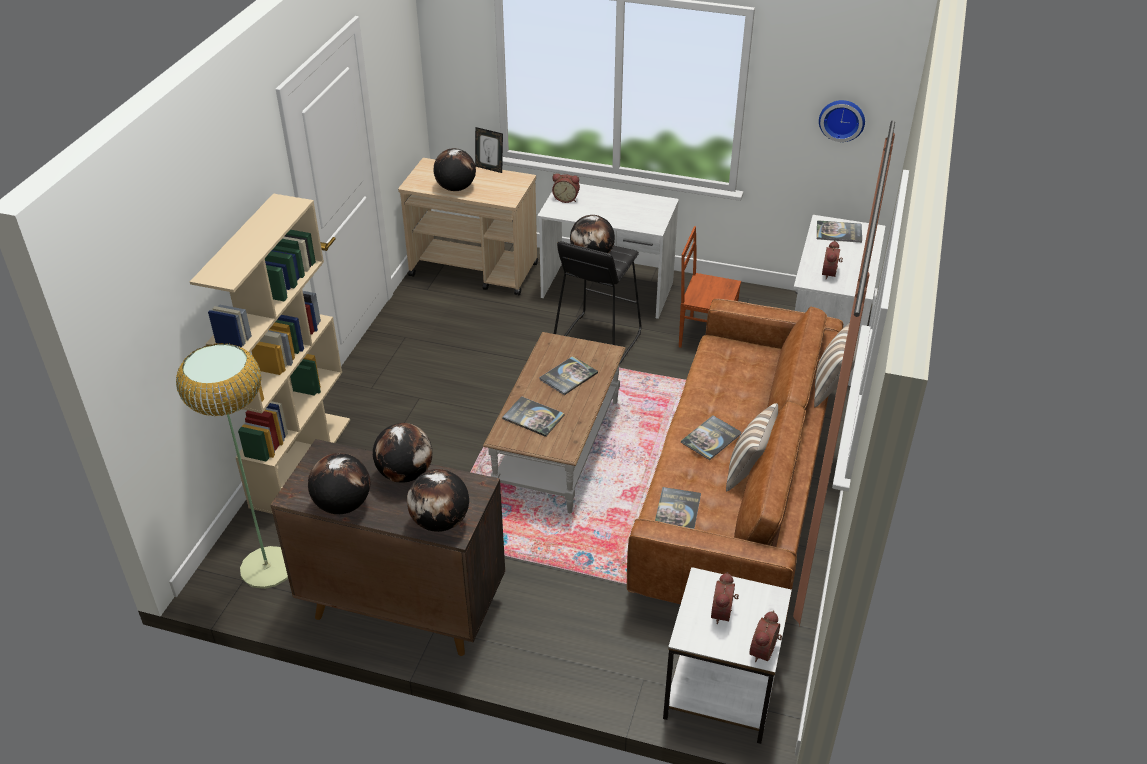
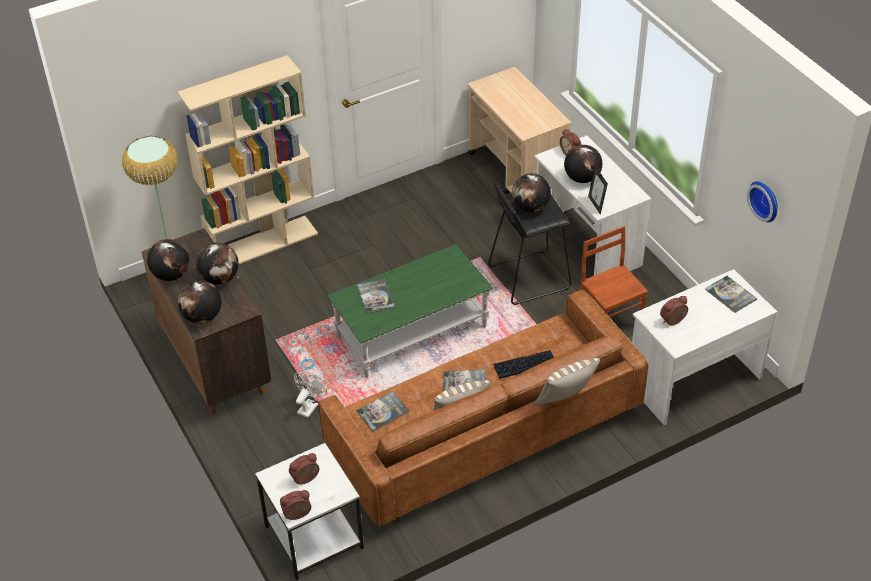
camera: 45 degrees right, 5 degrees up
(455, 188) = (503, 103): globe -> globe (581, 178)
(489, 168) = (546, 99): picture frame -> picture frame (596, 204)
(552, 575) = (309, 406): none -> white fan
(558, 448) = (411, 332): brown coffee table -> green coffee table
(568, 376) = (430, 284): book -> none
(736, 392) = (524, 365): none -> keyboard

